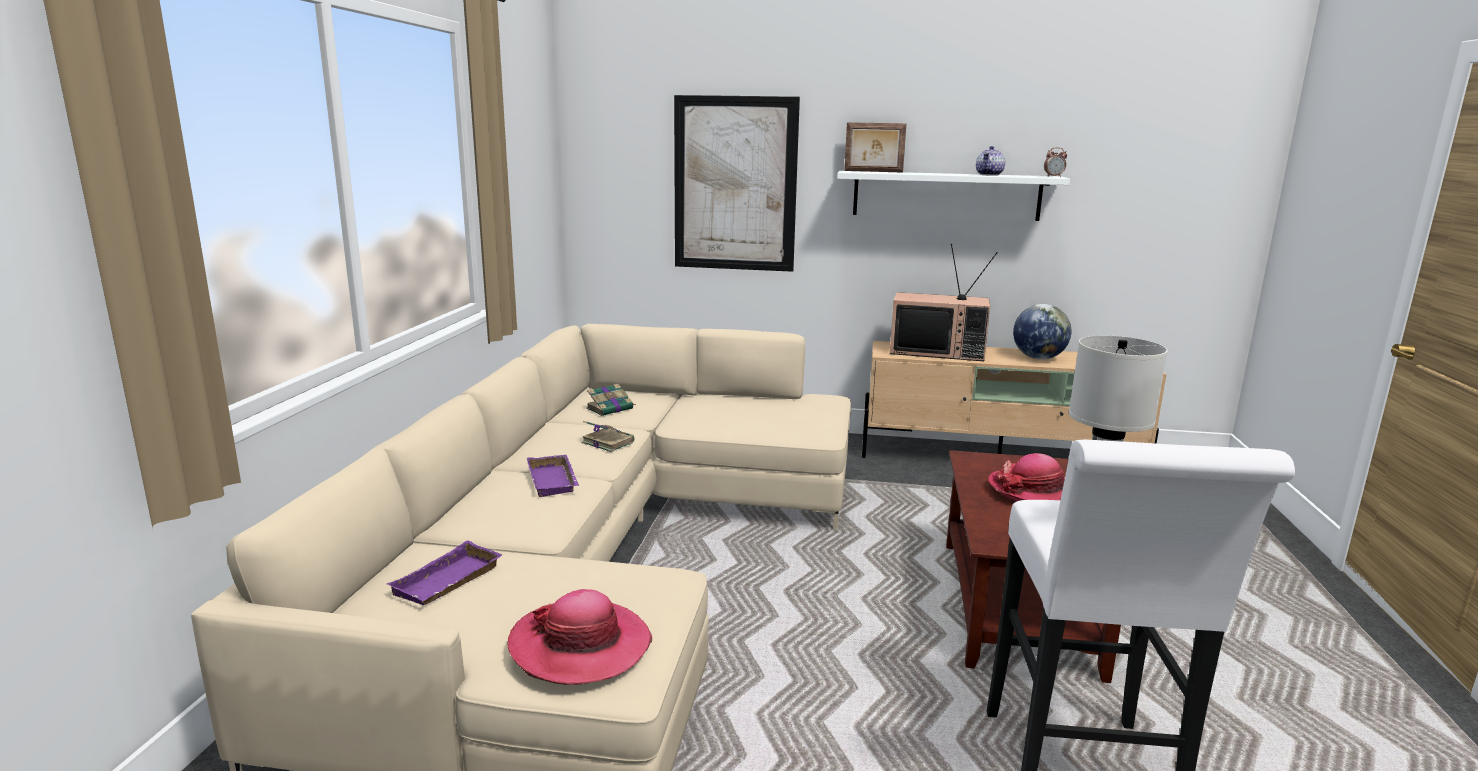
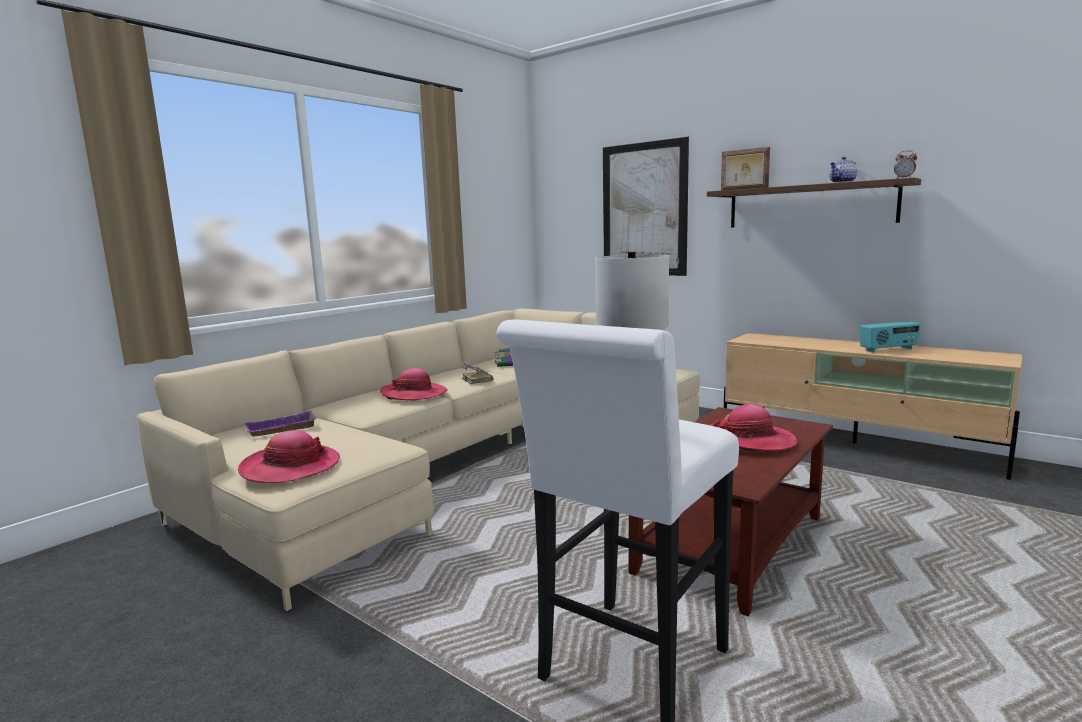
camera: 30 degrees right, 5 degrees down
(555, 481) = (413, 394): purple tray -> hat
(938, 351) = (793, 341): television -> none
(946, 195) = (810, 205): white shelf -> brown shelf
(1038, 358) = (888, 349): globe -> radio

